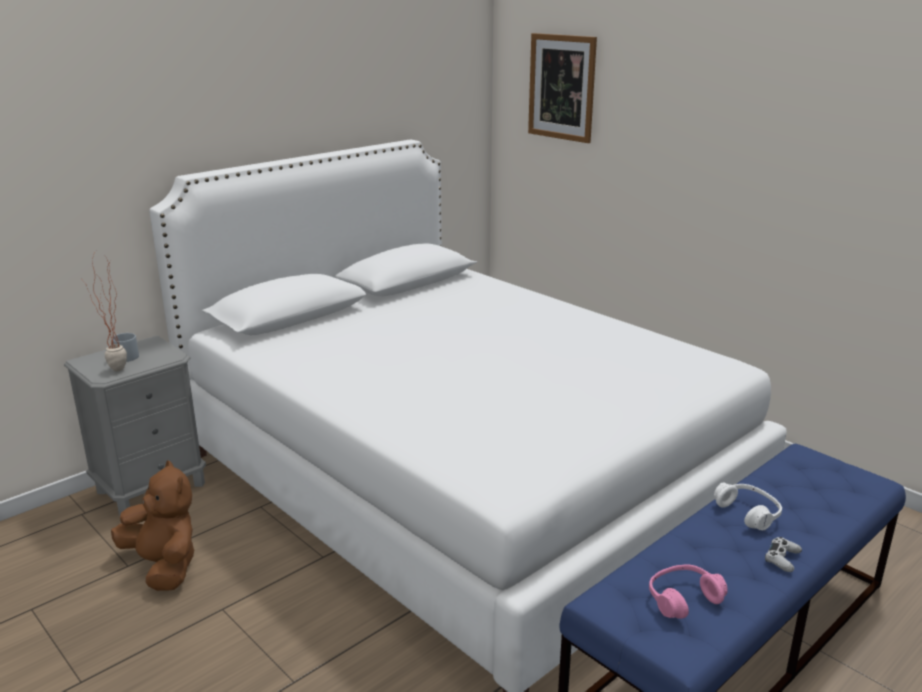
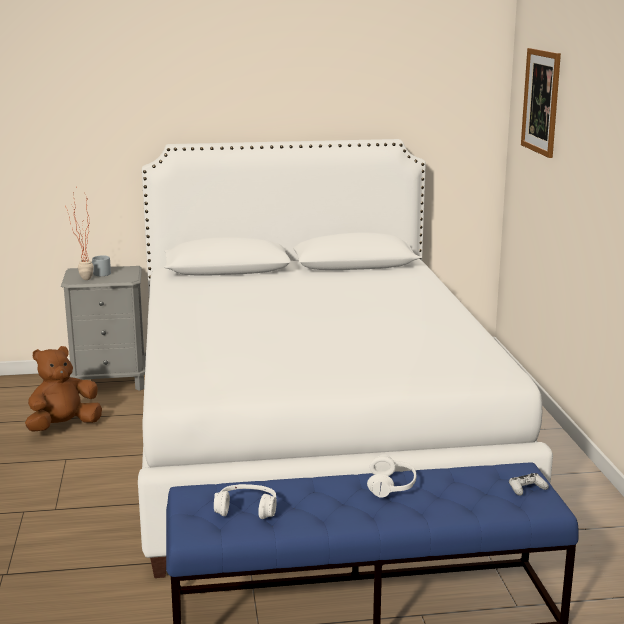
camera: 35 degrees right, 5 degrees down
(164, 566) = (63, 426): brown plush toy -> brown plush toy turned 120 degrees counterclockwise
(683, 599) = (246, 509): pink headphones -> white headphones
(782, 559) = (362, 517): white game controller -> white game controller (527, 489)

